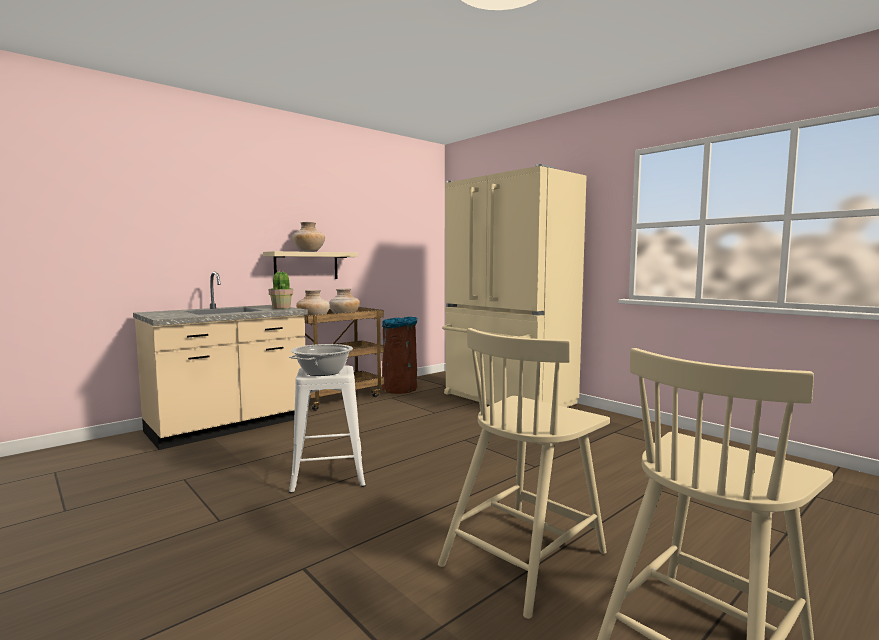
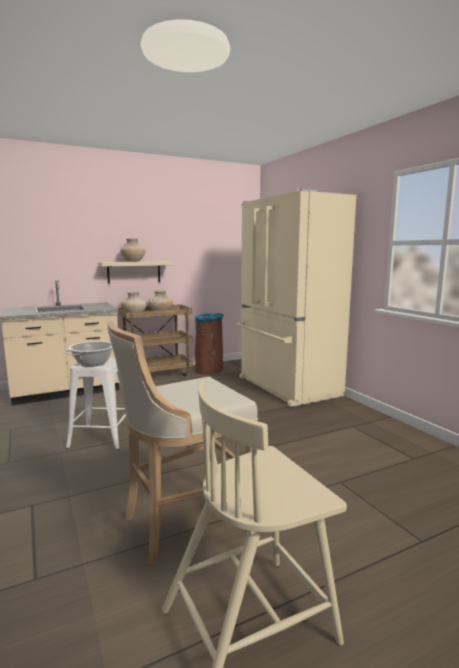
camera: 15 degrees right, 5 degrees up
(281, 308) = (103, 306): potted plant -> none
(525, 556) = (183, 523): beige chair -> beige stool

